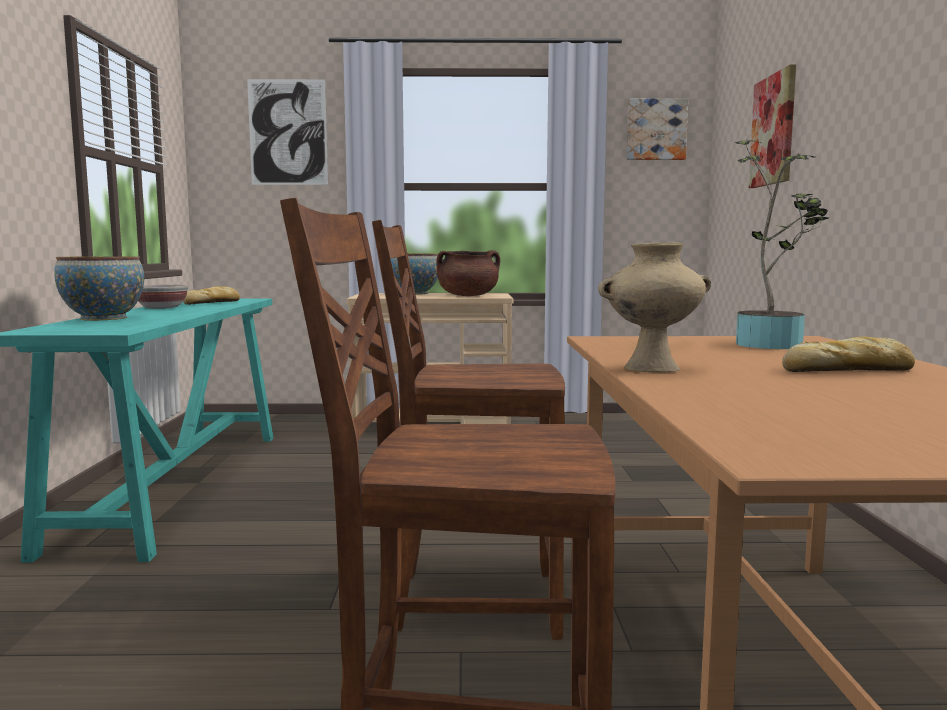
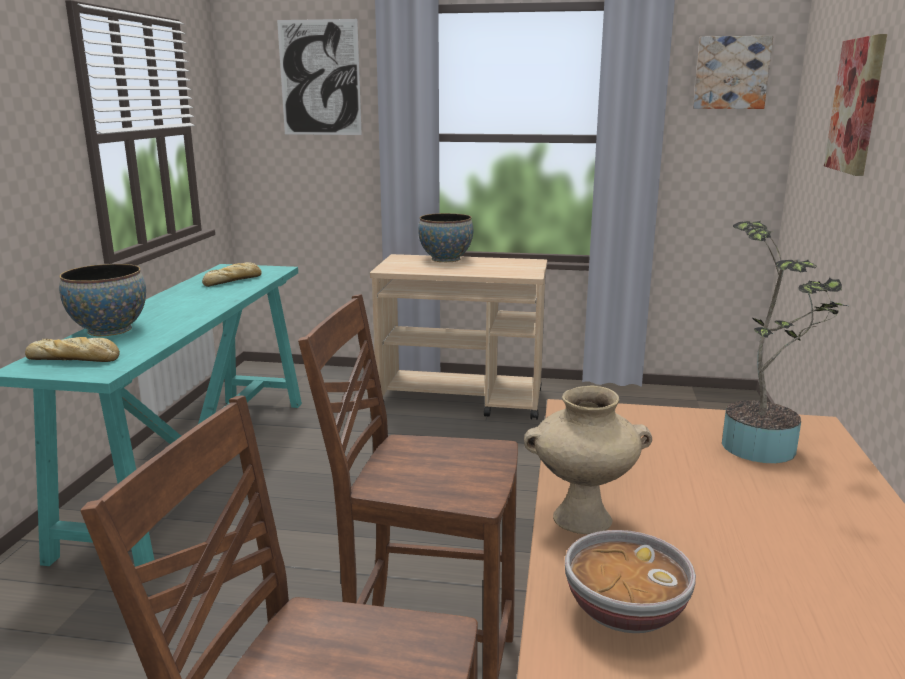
camera: 10 degrees right, 10 degrees up
(161, 308) = (177, 297): bowl -> bowl (623, 611)
(468, 296) = (498, 269): brown cooking pot -> none
(850, 370) = (807, 544): bread -> bread (75, 359)

